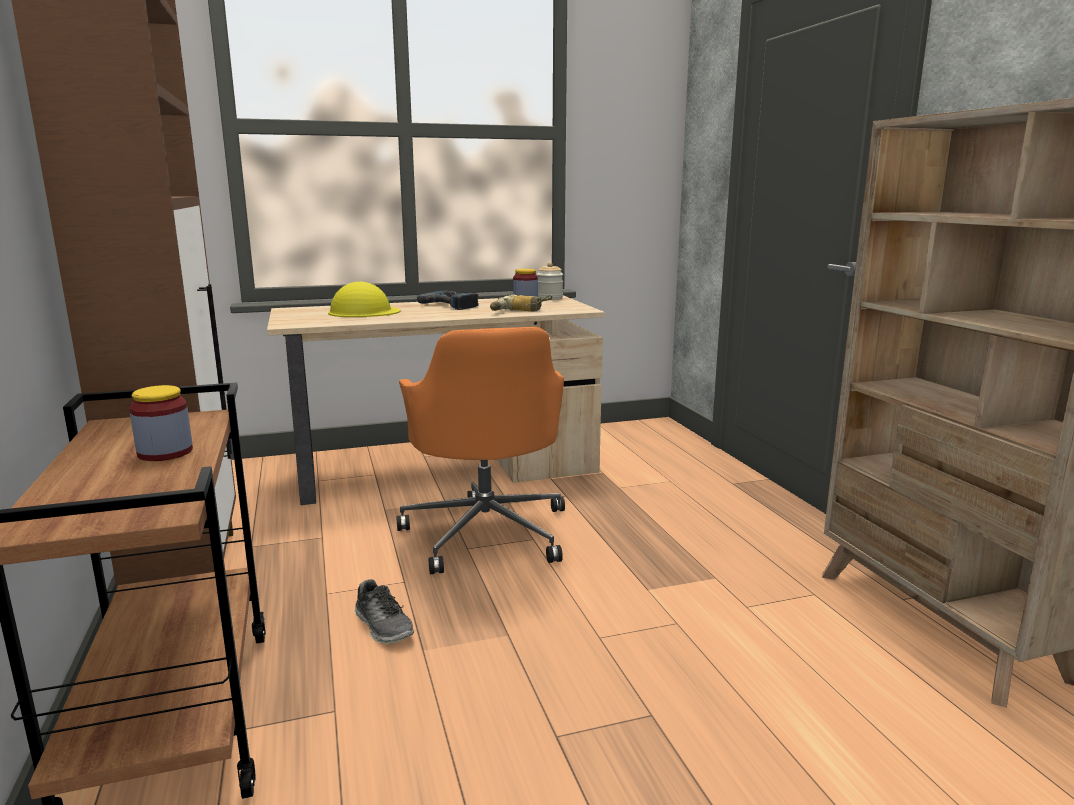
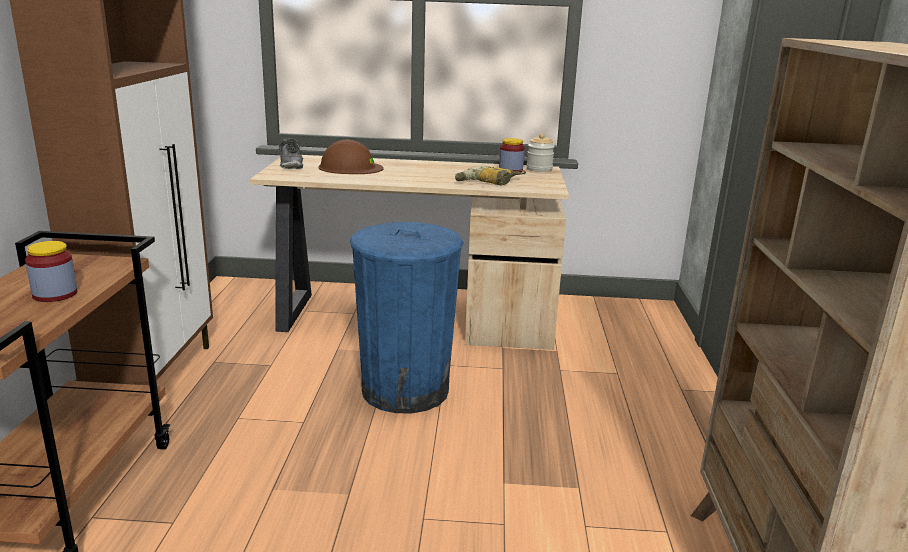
camera: 20 degrees right, 5 degrees up
(363, 312) = (350, 167): yellow hard hat -> brown hard hat
(384, 626) = (259, 459): shoe -> shoe (291, 165)
(453, 305) = (437, 168): power drill -> none
(487, 532) = (405, 390): orange office chair -> blue trash can

